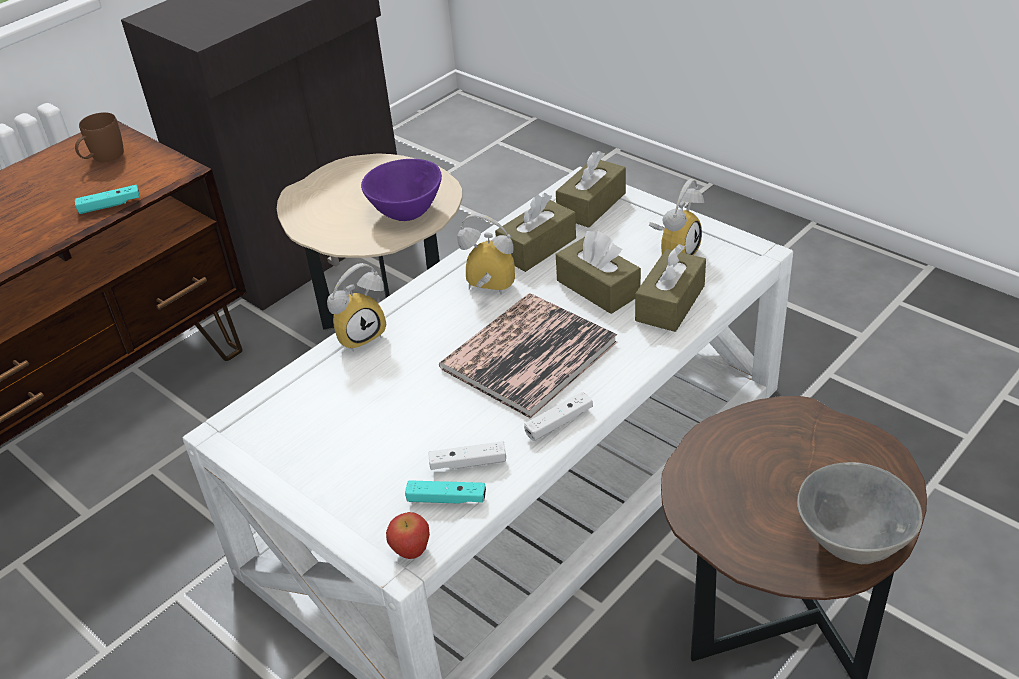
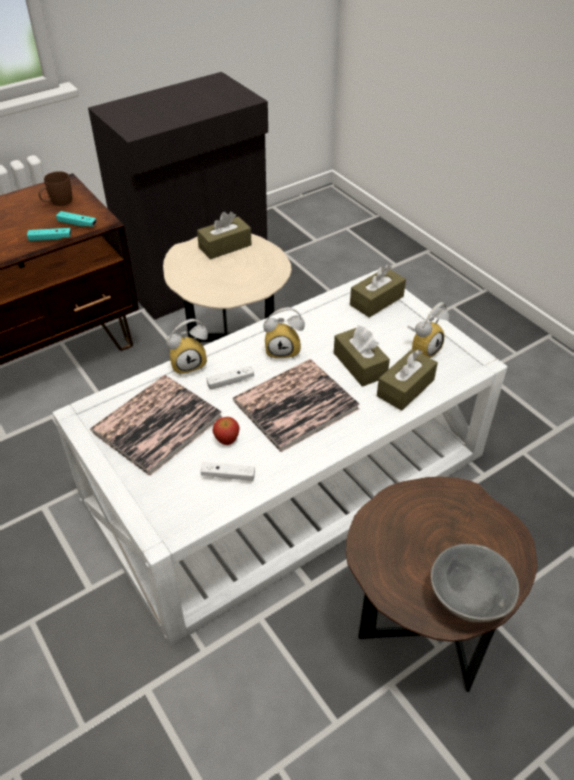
camera: 10 degrees right, 5 degrees up
(343, 420) = (157, 424): none -> book
(405, 210) = (247, 278): purple bowl -> none
(411, 549) = (170, 529): apple -> apple (227, 439)
(446, 499) = (205, 498): turquoise game controller -> turquoise game controller (77, 224)
(487, 291) = (284, 350): alarm clock -> alarm clock turned 150 degrees clockwise
(537, 247) = (328, 325): brown tissue box -> brown tissue box (225, 246)
(559, 422) = (298, 460): white game controller -> white game controller (230, 381)

